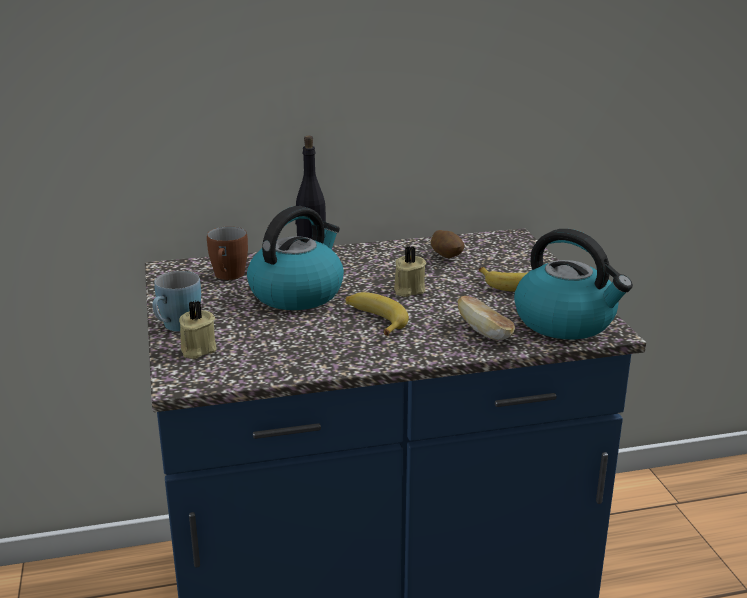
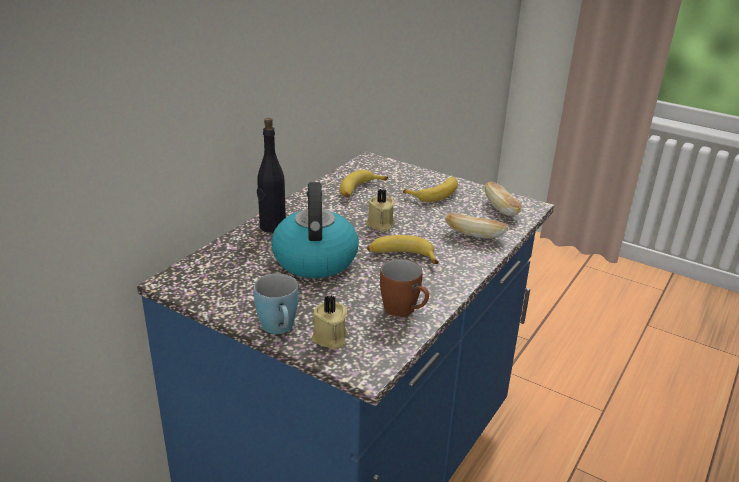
camera: 45 degrees left, 5 degrees up
(228, 277) = (238, 268): brown mug -> brown mug (405, 311)
(447, 257) = (359, 190): potato -> banana
(566, 322) = (501, 209): kettle -> bread

